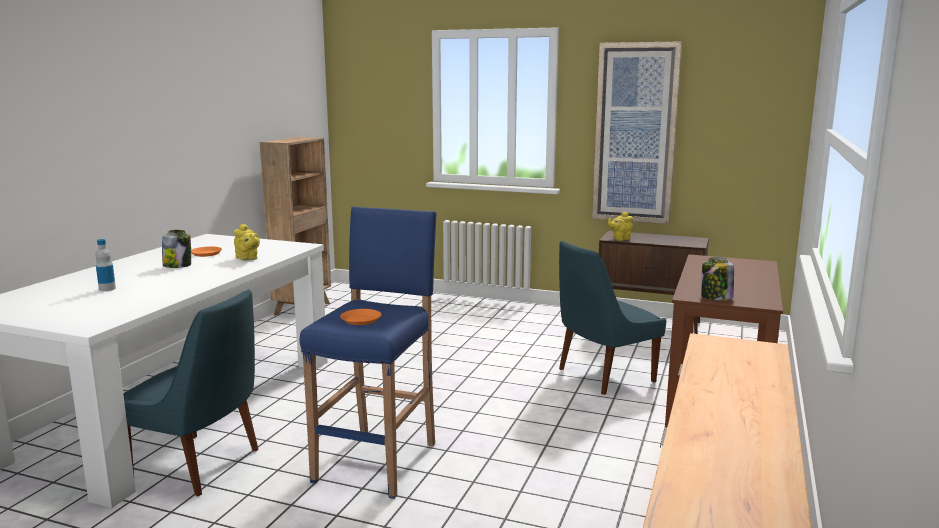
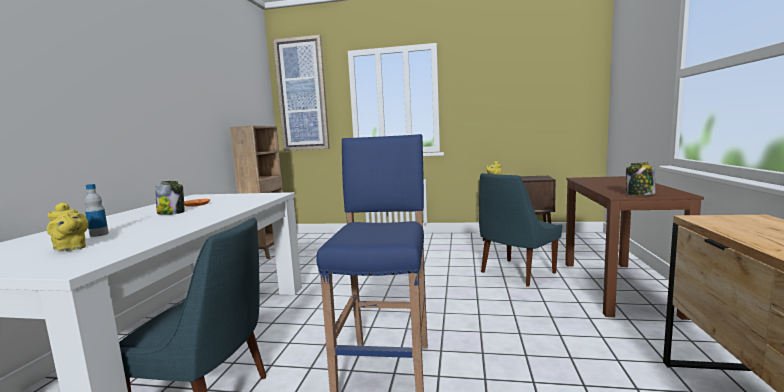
camera: 10 degrees left, 5 degrees down
(247, 258) = (235, 204): yellow teapot -> yellow teapot (71, 248)
(360, 320) = (373, 235): orange plate -> none
(635, 134) = (494, 110): picture -> picture (302, 94)

